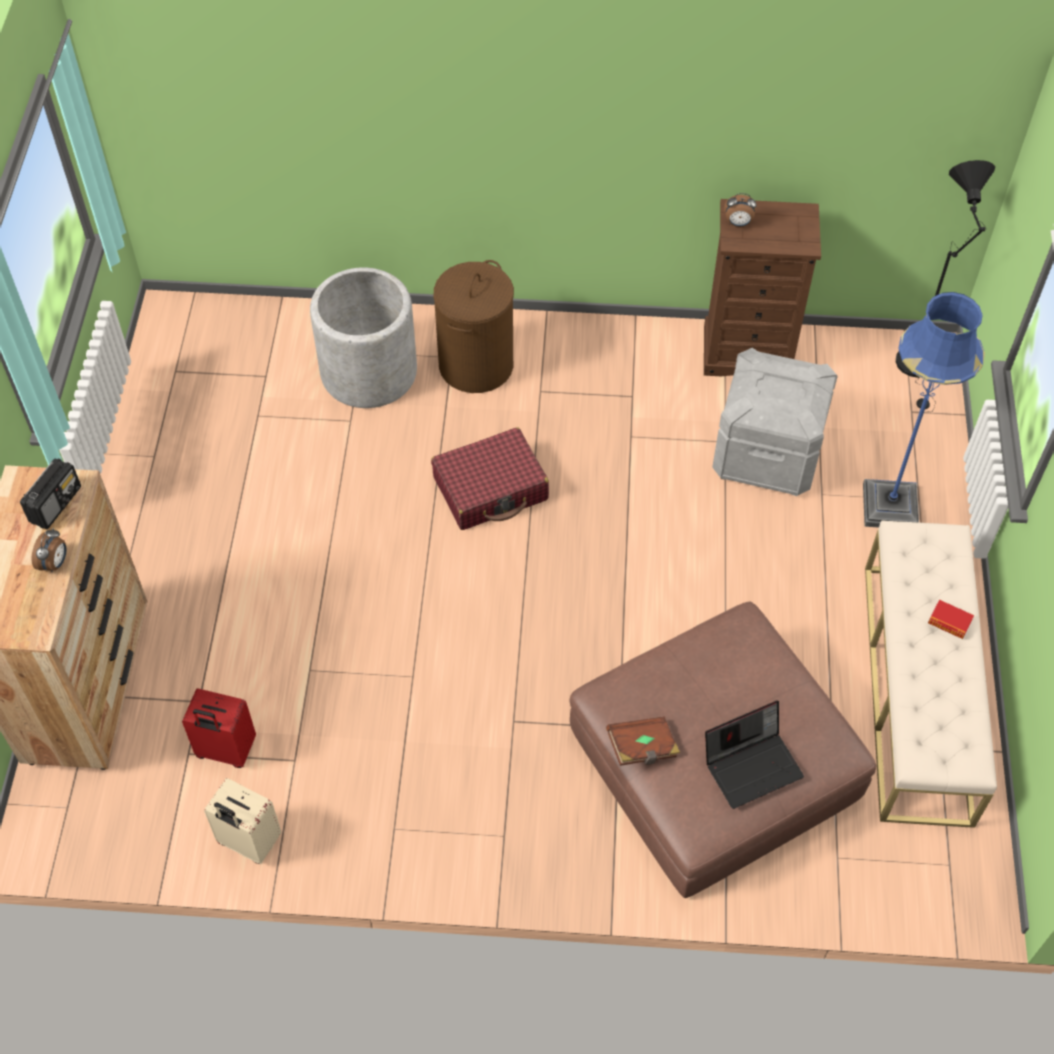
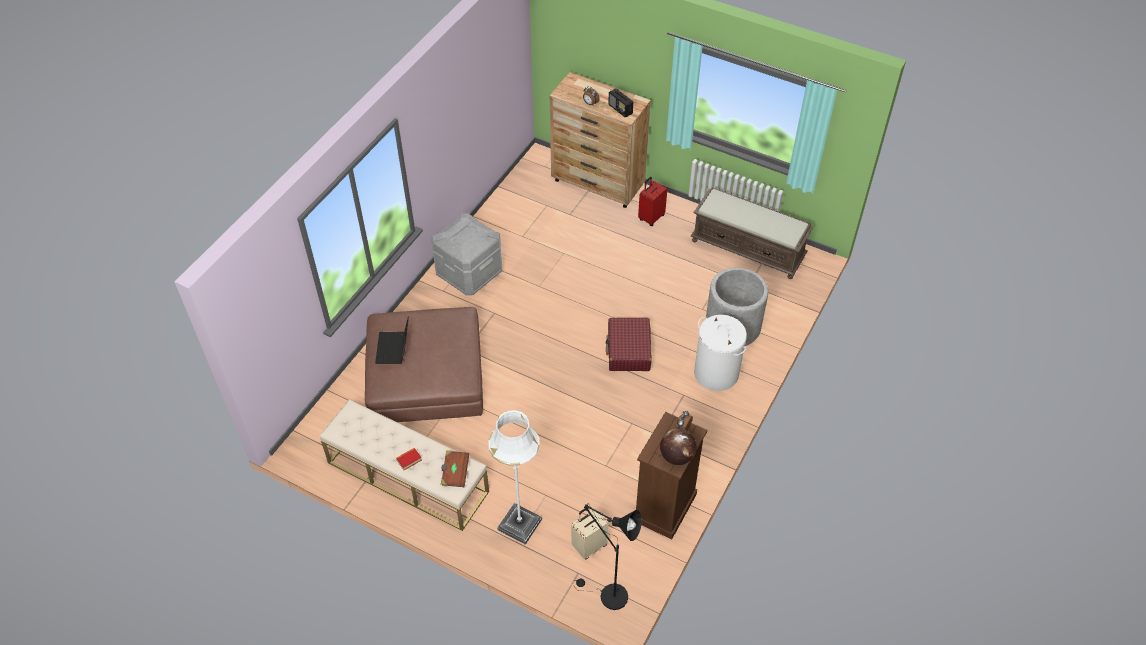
camera: 115 degrees right, 5 degrees down
(179, 399) = (748, 248): none -> brown bench
(225, 751) = (540, 216): red suitcase -> red suitcase (651, 217)
(248, 842) = (494, 213): beige suitcase -> beige suitcase (589, 545)
(476, 365) = (716, 373): brown laundry basket -> white laundry basket
(642, 748) = (428, 314): brown book -> brown book (455, 473)
(766, 454) = (586, 481): grey storage box -> grey storage box (469, 272)
(787, 216) = (676, 456): none -> globe
(889, 507) = (519, 524): blue floor lamp -> white floor lamp

